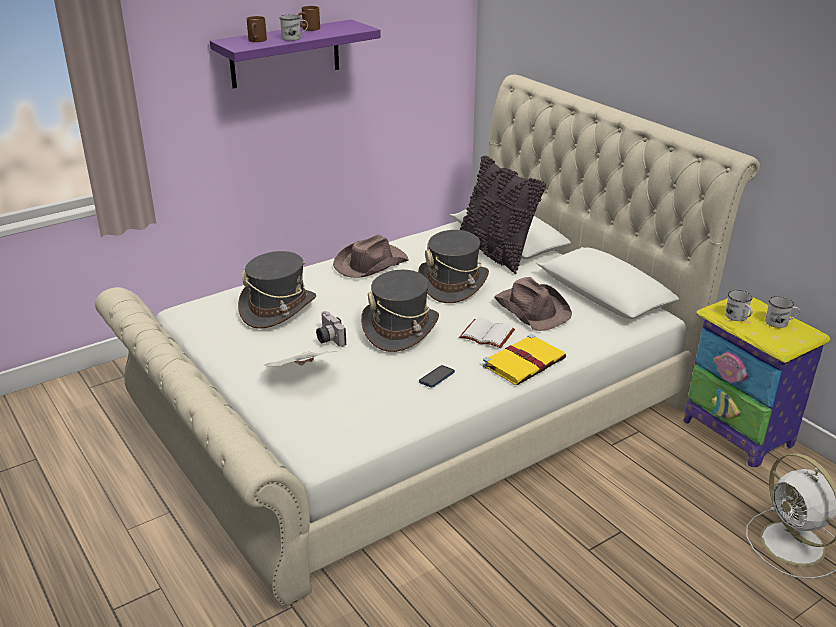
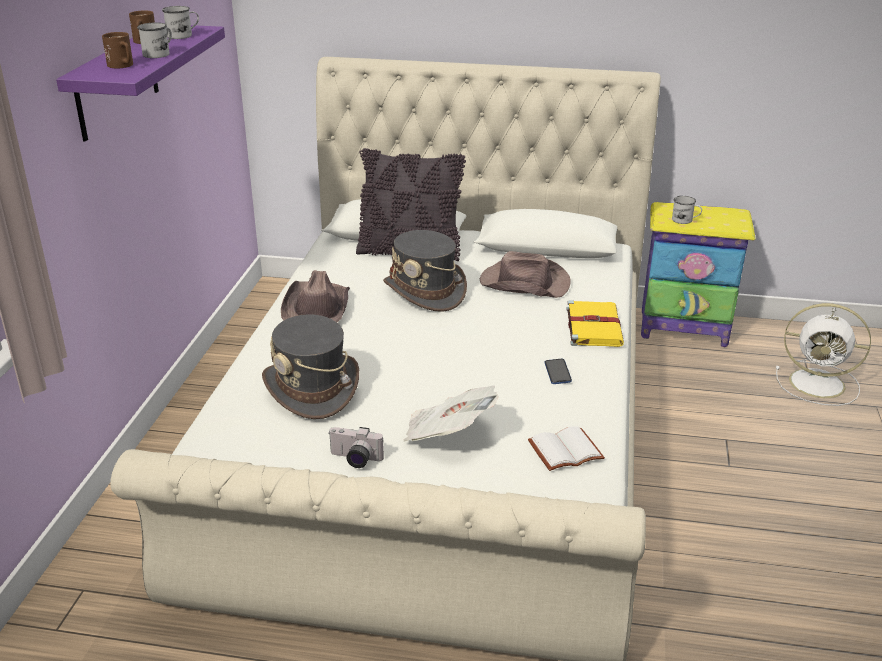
camera: 45 degrees left, 0 degrees up
(328, 338) = (410, 391): camera -> camera (354, 460)
(400, 329) = (456, 350): grey hat -> none
(485, 335) = (529, 320): white book -> white book (565, 452)
(780, 323) = (712, 213): white mug -> white mug (183, 35)

